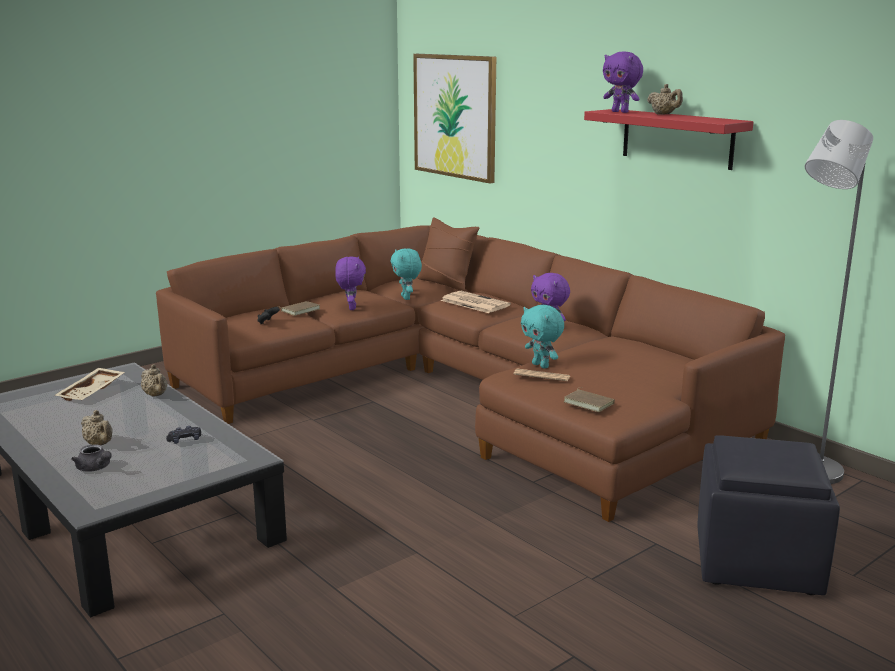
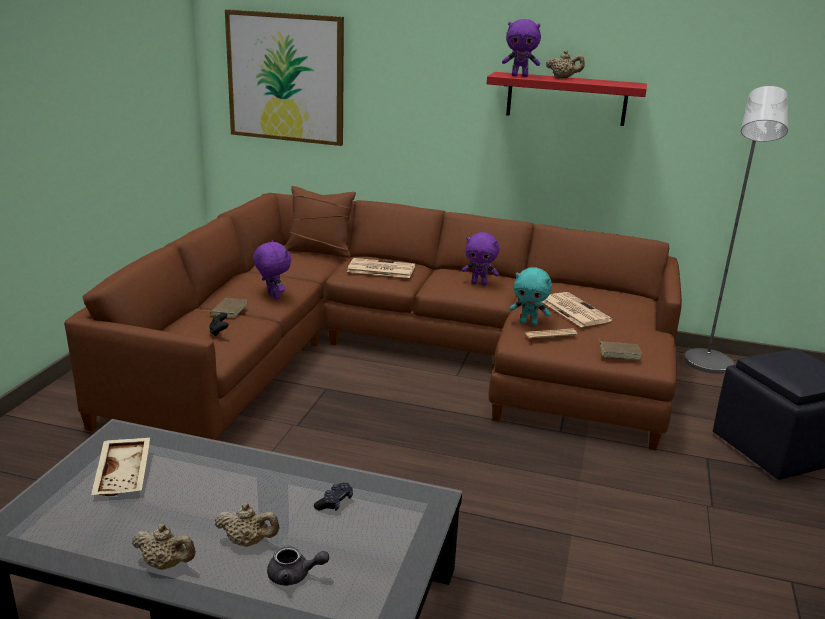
camera: 35 degrees left, 5 degrees up
(156, 395) = (210, 455): beige teapot -> beige teapot (166, 564)
(406, 298) = (303, 274): turquoise plush toy -> none
(600, 362) = (573, 310): none -> newspaper

